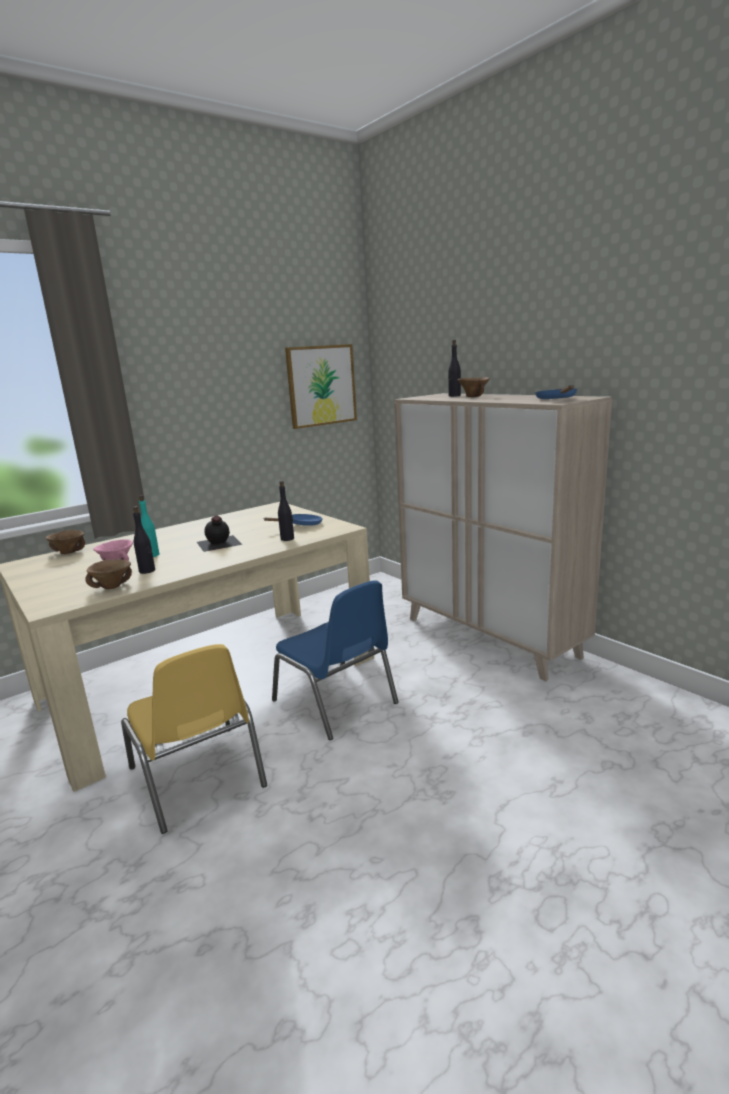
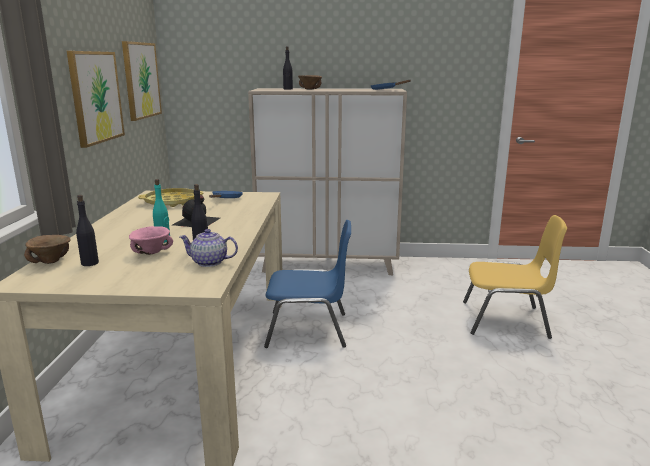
camera: 50 degrees left, 0 degrees up
(112, 587) = (210, 262): brown bowl -> teapot
(198, 778) = (307, 406): yellow chair -> yellow chair (506, 320)
(226, 406) = (95, 97): none -> picture
(260, 518) = (172, 202): none -> yellow tray
(287, 539) = (246, 207): black bottle -> black bottle (90, 263)

